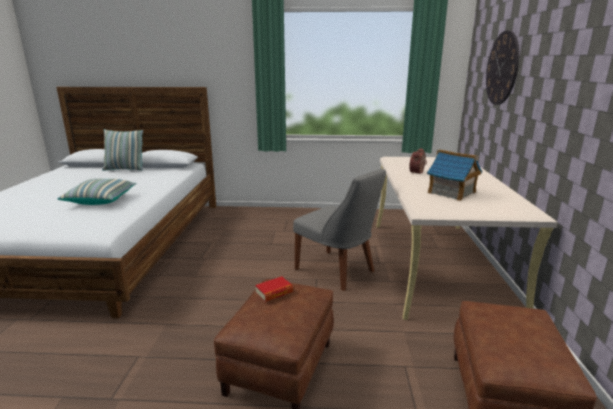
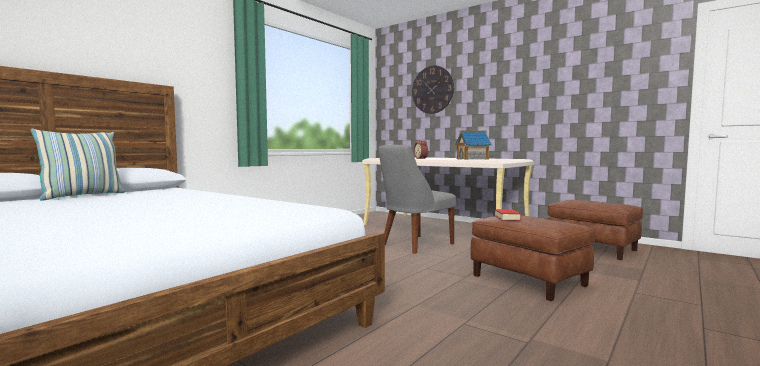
camera: 55 degrees left, 15 degrees down
(101, 200) = (205, 205): pillow -> none
(337, 271) = (414, 245): grey chair -> grey chair turned 150 degrees clockwise

